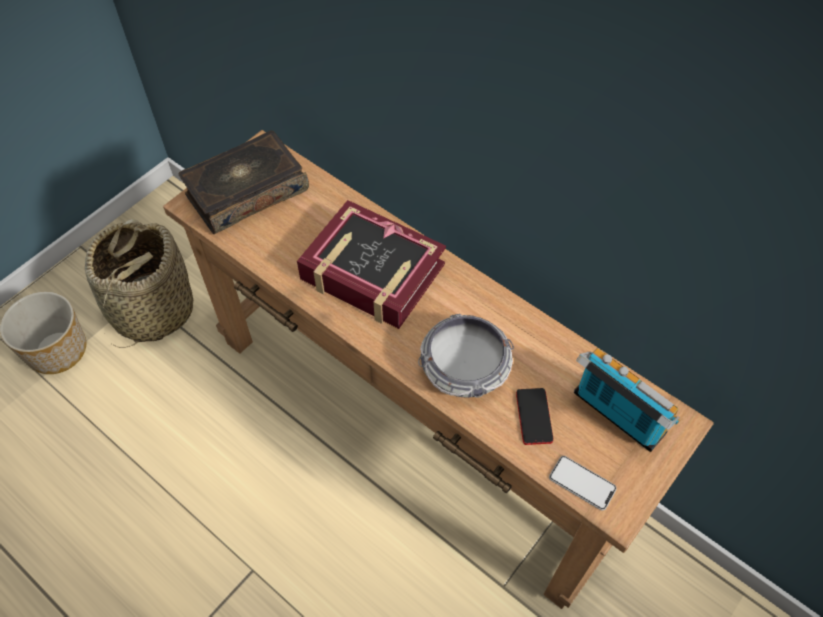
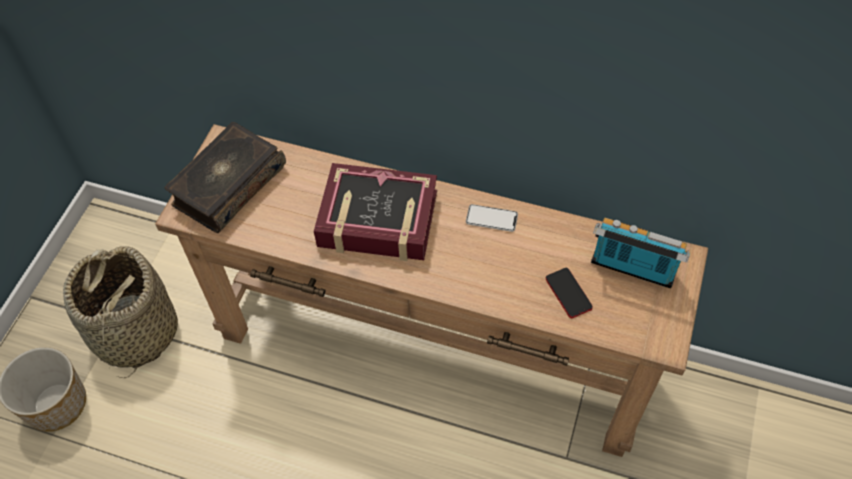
camera: 20 degrees left, 0 degrees up
(464, 367) = (493, 273): bowl -> none
(582, 483) = (629, 332): phone -> phone (491, 218)

